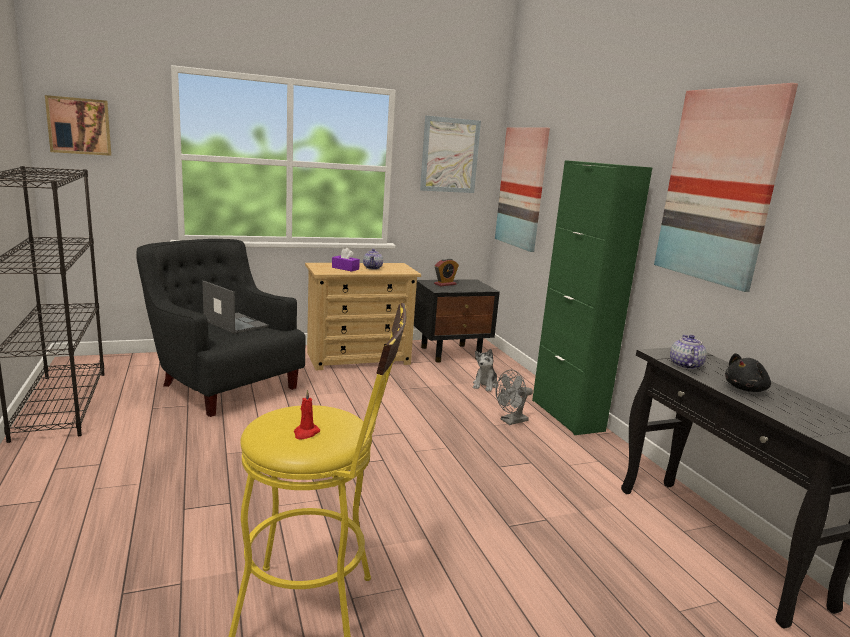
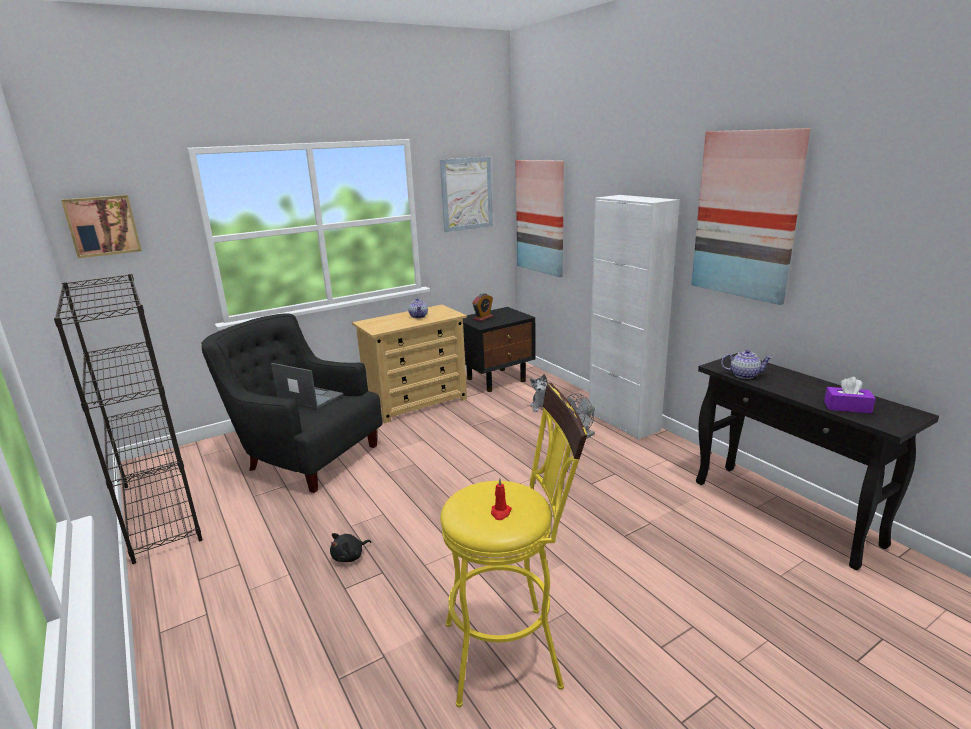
camera: 10 degrees left, 5 degrees up
(345, 268) = (394, 322): purple tissue box -> purple tissue box (847, 407)
(567, 415) = (623, 422): green cabinet -> white cabinet
(685, 365) = (744, 375): teapot -> teapot turned 105 degrees clockwise
(746, 389) = (800, 389): black plush toy -> black plush toy (349, 556)

